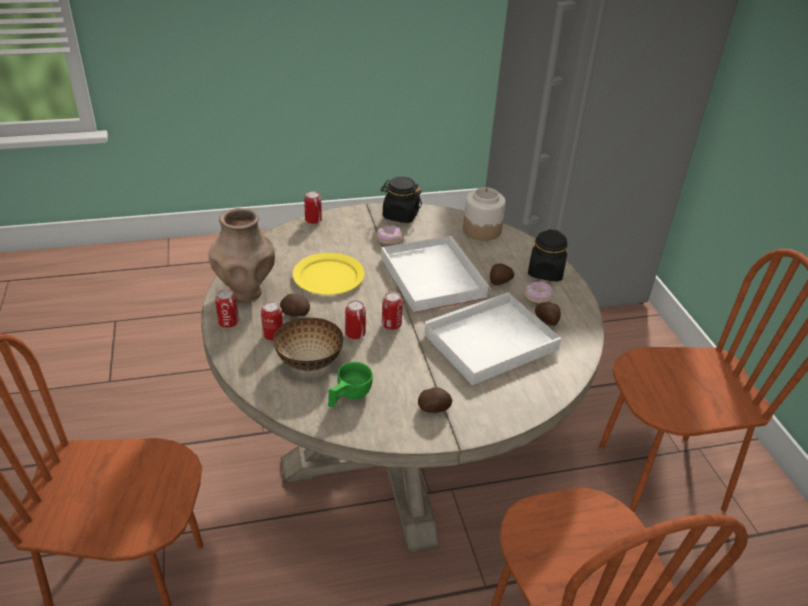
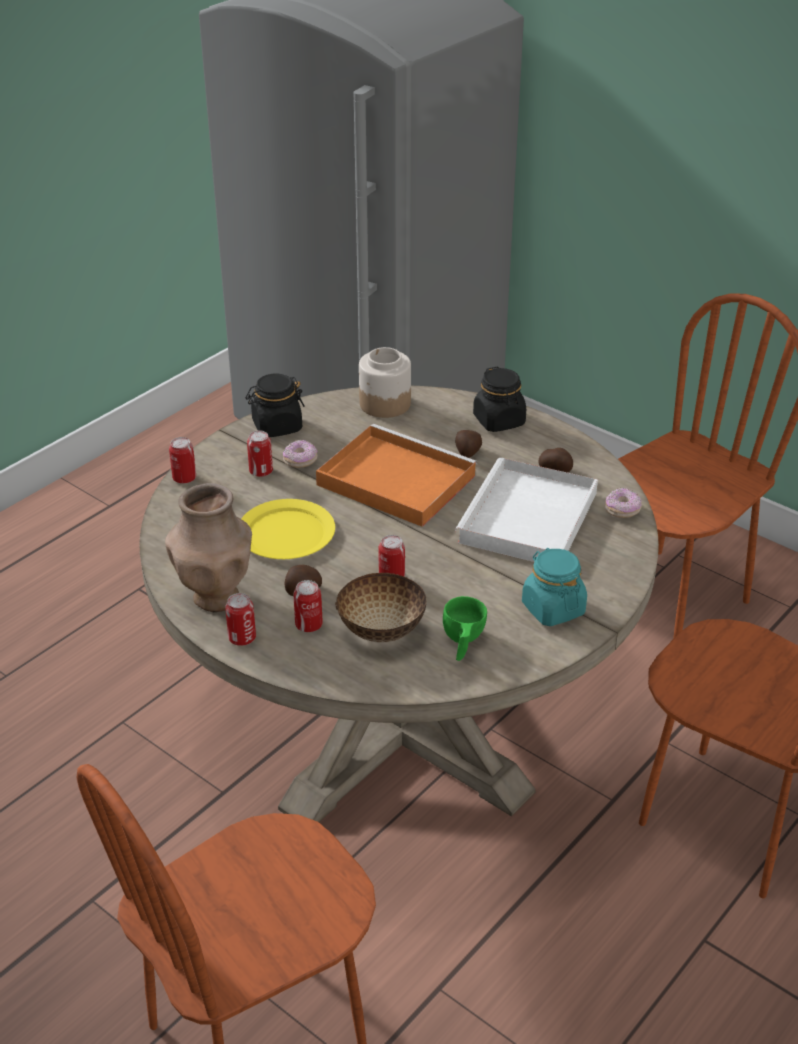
camera: 35 degrees left, 0 degrees up
(391, 325) = (415, 550): can -> can (261, 471)
(431, 276) = (393, 479): white tray -> orange tray
(434, 409) = (552, 608): potato -> turquoise jar
(537, 298) = (521, 451): donut -> donut (622, 510)

